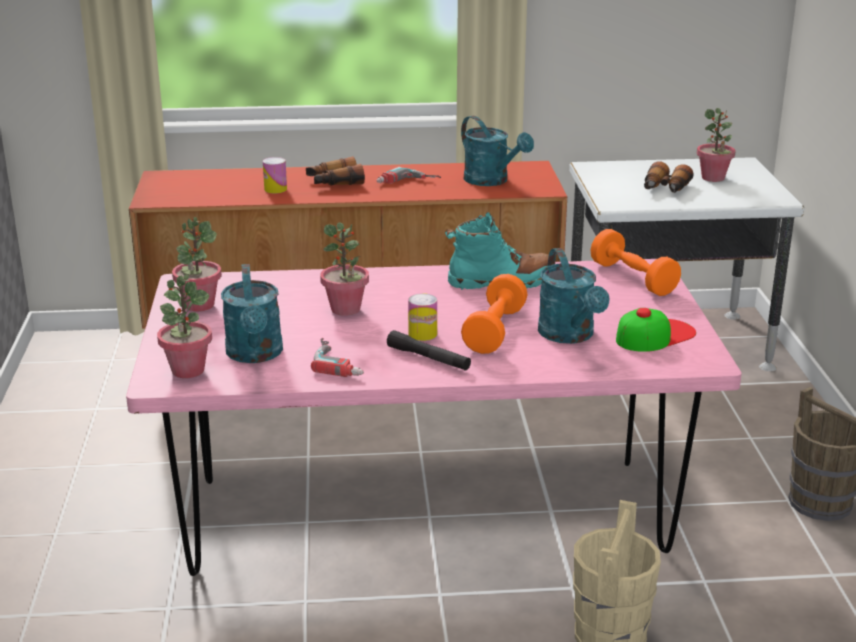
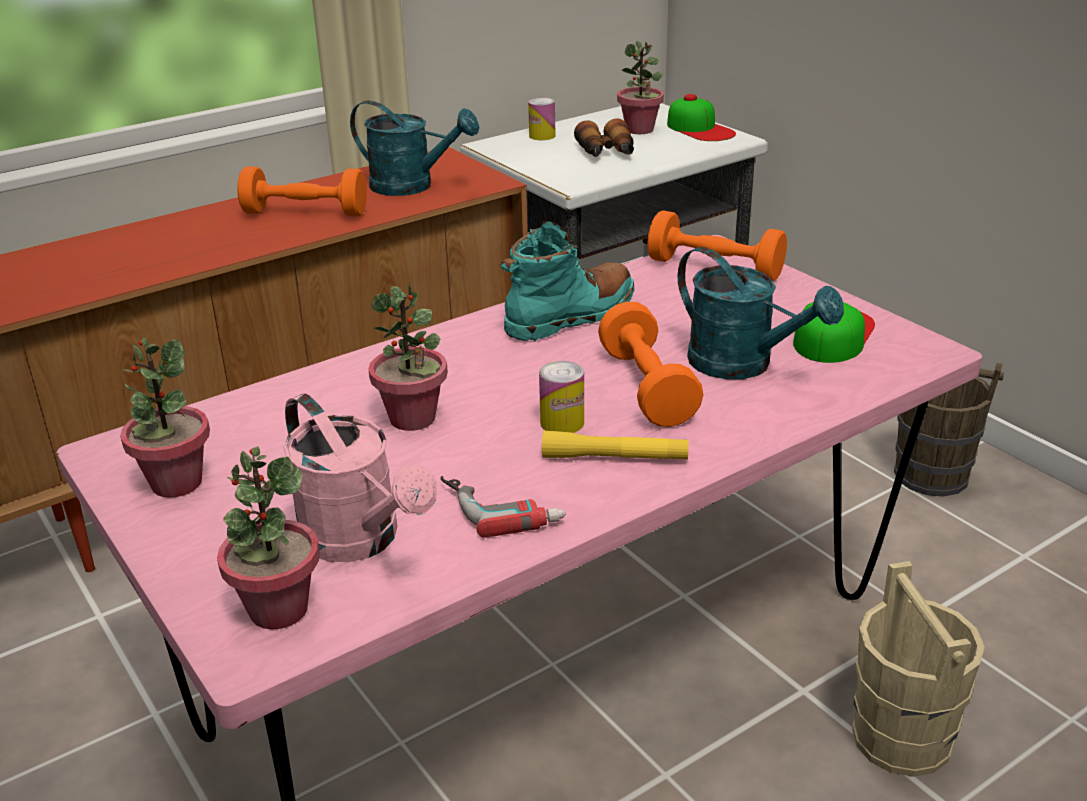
camera: 30 degrees left, 5 degrees up
(255, 355) = (360, 540): turquoise watering can -> pink watering can
(275, 189) = (122, 265): can -> can (542, 136)
(334, 182) = (200, 235): binoculars -> none
(407, 183) = (305, 213): power drill -> orange dumbbell
(428, 358) = (615, 458): black flashlight -> yellow flashlight
(761, 187) = (700, 129): none -> cap

